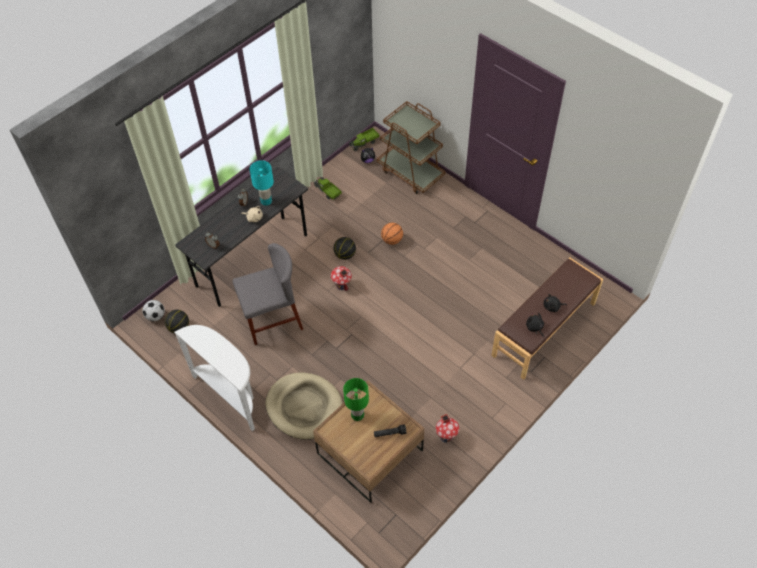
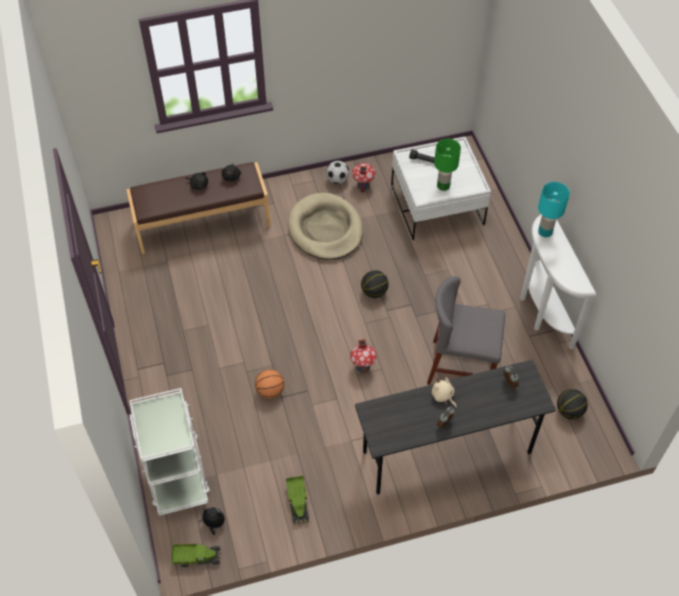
camera: 150 degrees left, 0 degrees up
(155, 316) = (592, 439): football -> football (337, 180)
(266, 201) = (416, 412): turquoise table lamp -> turquoise table lamp (545, 232)
(304, 407) = (474, 267): beige dog bed -> beige dog bed (325, 229)
(345, 255) = (335, 401): basketball -> basketball (374, 292)
(370, 452) = (437, 205): brown coffee table -> white coffee table
(411, 172) = (176, 472): brown cart -> white cart

